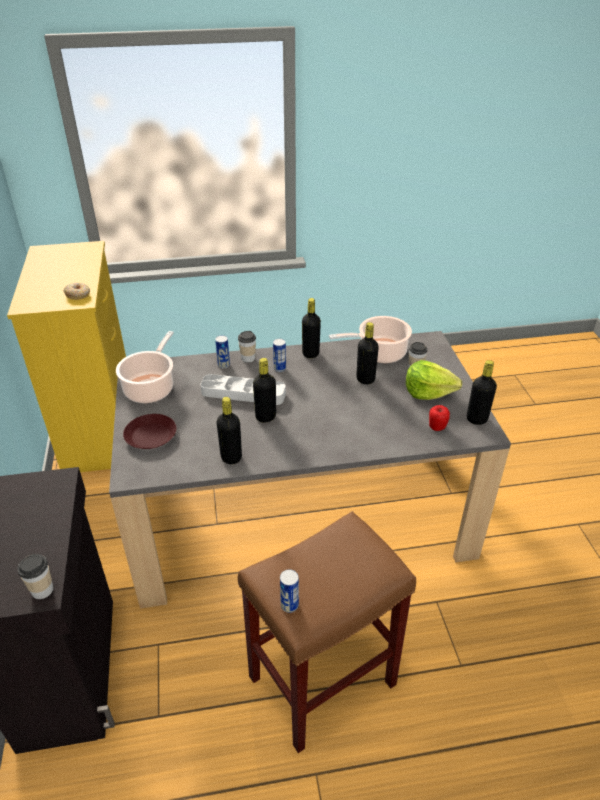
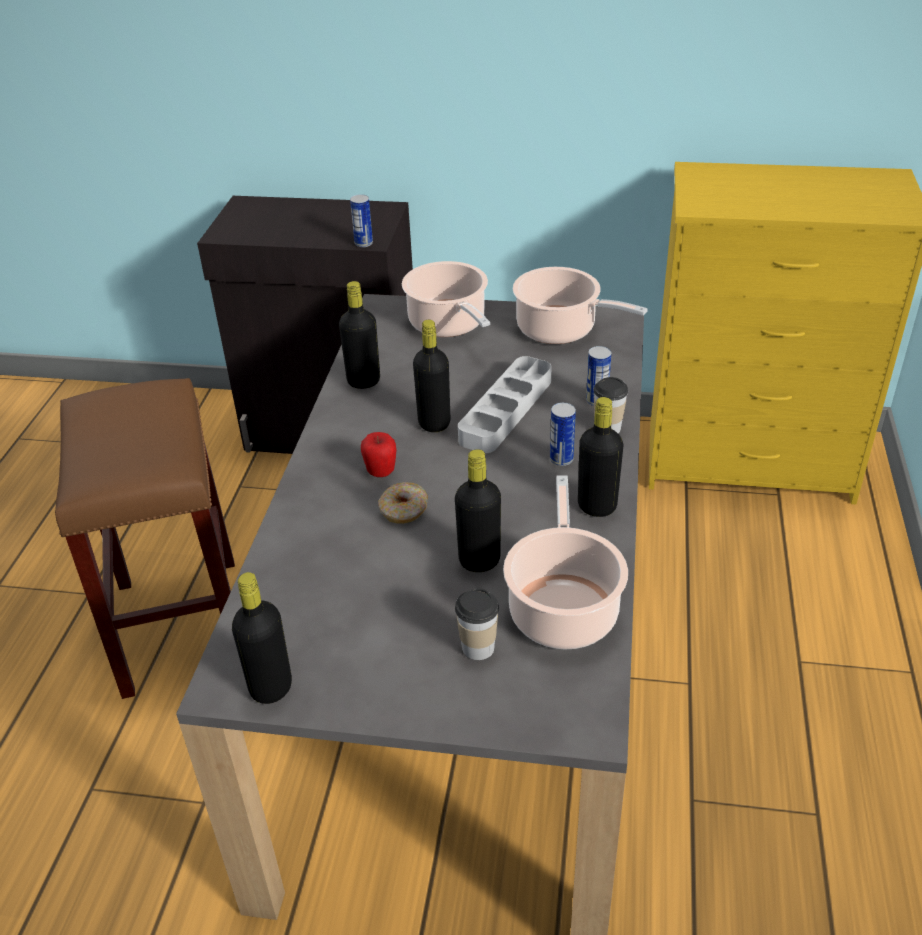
camera: 110 degrees right, 0 degrees up
(42, 590) = (226, 234): cup -> none
(78, 295) = (720, 204): donut -> donut (404, 510)
(151, 436) = (449, 324): brown plate -> cooking pot
(289, 605) = (104, 395): can -> can (363, 243)
(428, 392) = (393, 642): lettuce -> none
(437, 428) = (285, 616): apple -> apple (381, 472)

